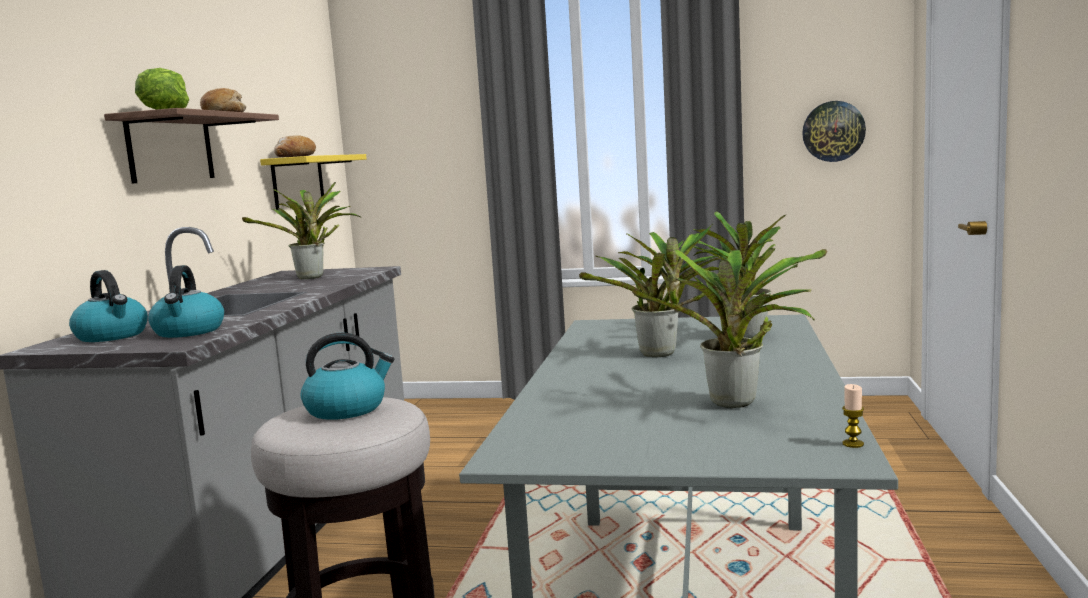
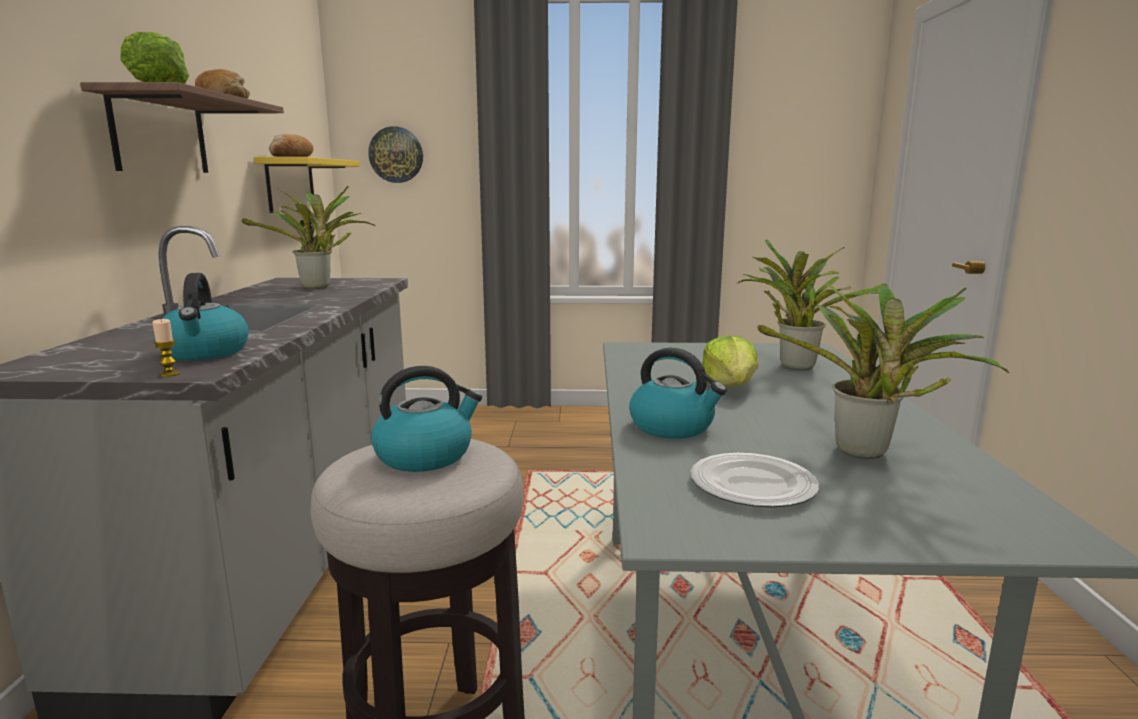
camera: 10 degrees left, 5 degrees up
(112, 336) = (105, 355): kettle -> kettle (673, 427)
(609, 427) = (754, 485): none -> plate
(662, 354) = (730, 386): potted plant -> lettuce
(833, 131) = (806, 170): wall clock -> wall clock (396, 155)
(853, 444) = (1049, 513): candle -> candle (169, 374)

